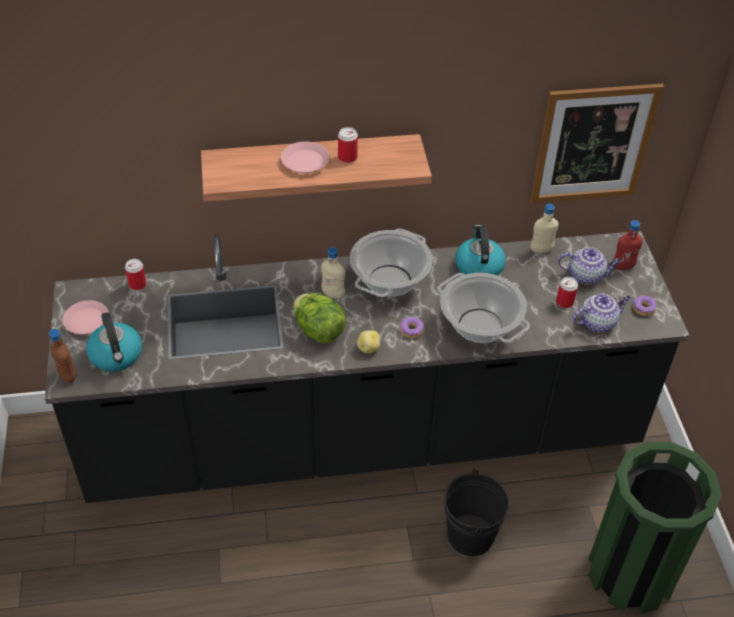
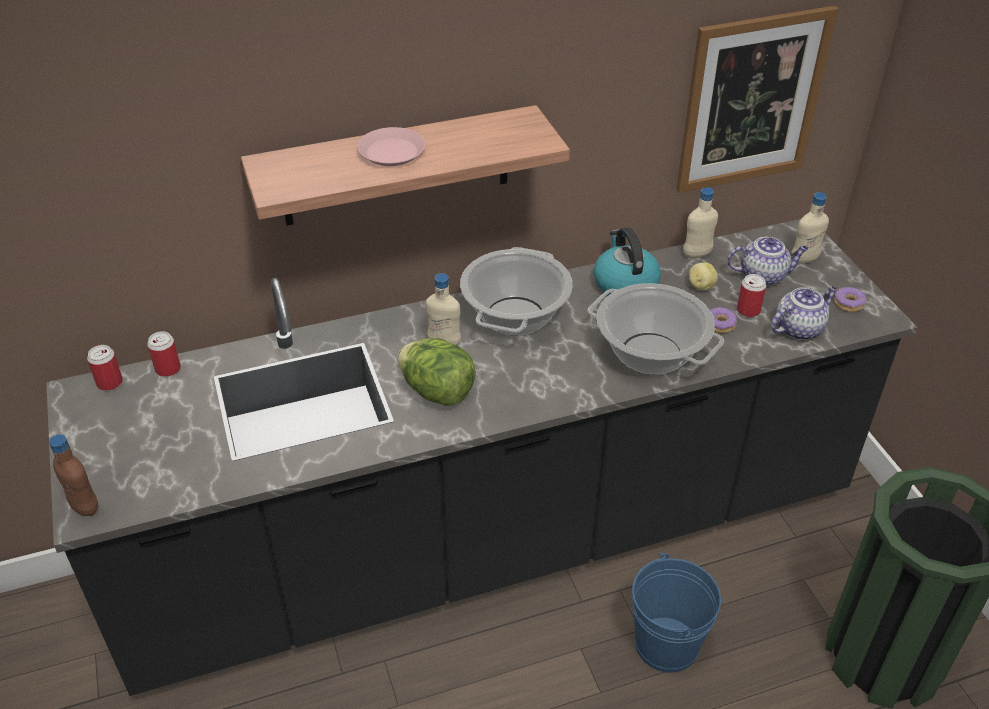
camera: 10 degrees left, 5 degrees down
(86, 321) = (101, 427): pink plate -> none
(117, 355) = (154, 467): kettle -> none
(347, 157) = (449, 141): can -> can (110, 383)
(368, 348) = (511, 404): potato -> potato (700, 286)
(411, 330) = (562, 373): donut -> donut (720, 325)
(470, 535) = (666, 644): black bucket -> blue bucket
(623, 266) = (804, 259): red bottle -> beige bottle

